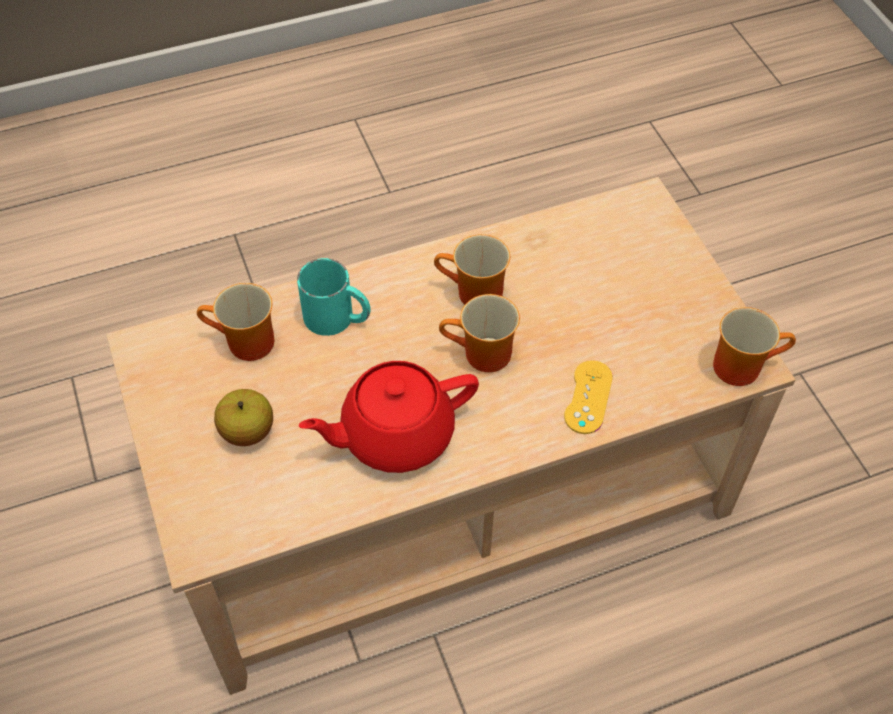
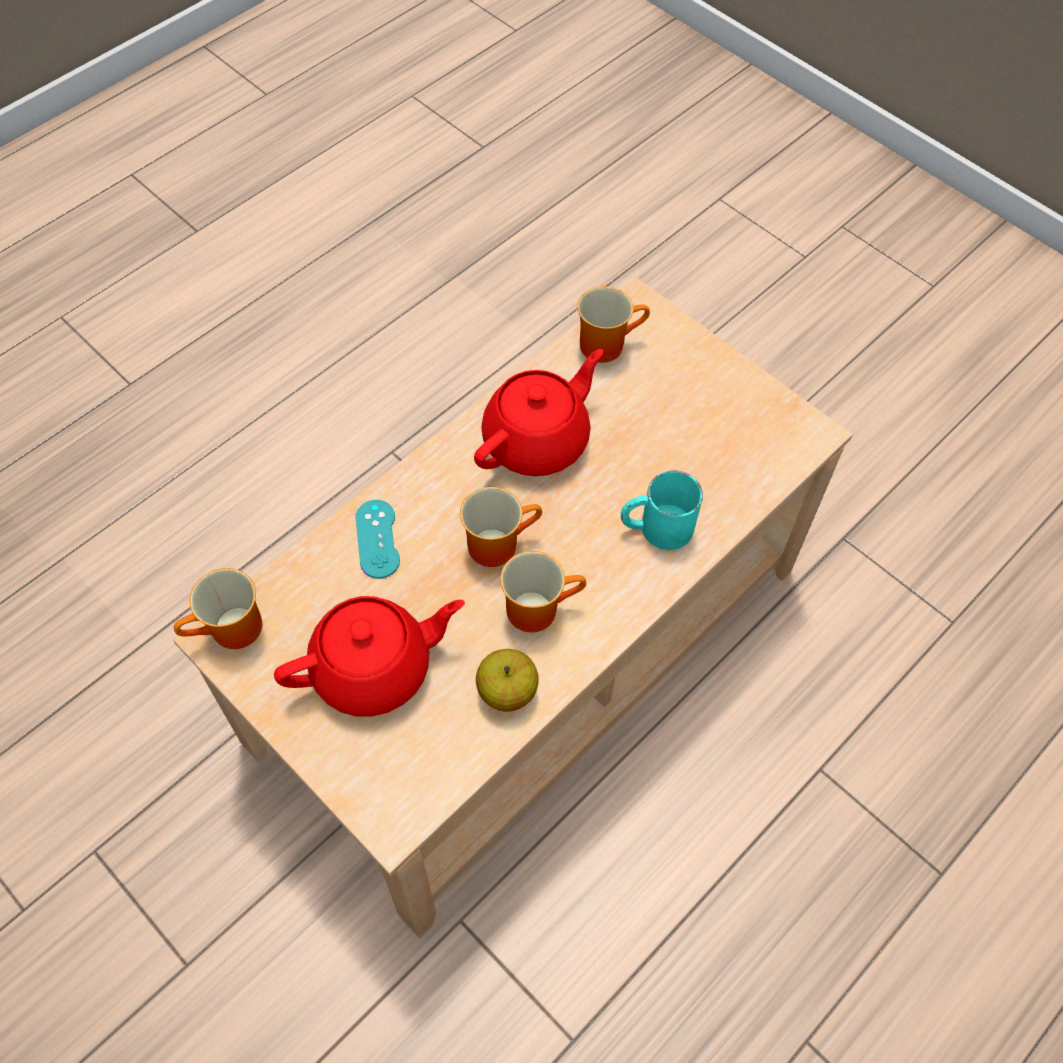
camera: 155 degrees right, 5 degrees up
(244, 345) = (722, 469): mug -> mug (605, 342)
(247, 431) = (663, 397): apple -> apple (507, 691)
(588, 397) = (377, 539): yellow game controller -> turquoise game controller
(626, 297) = (374, 668): none -> red teapot

